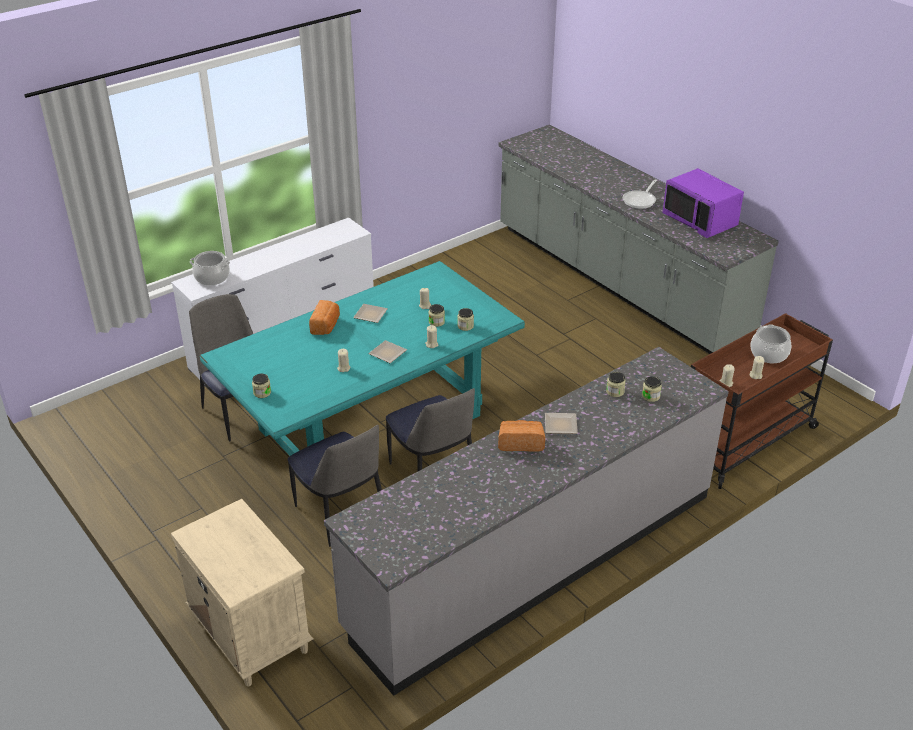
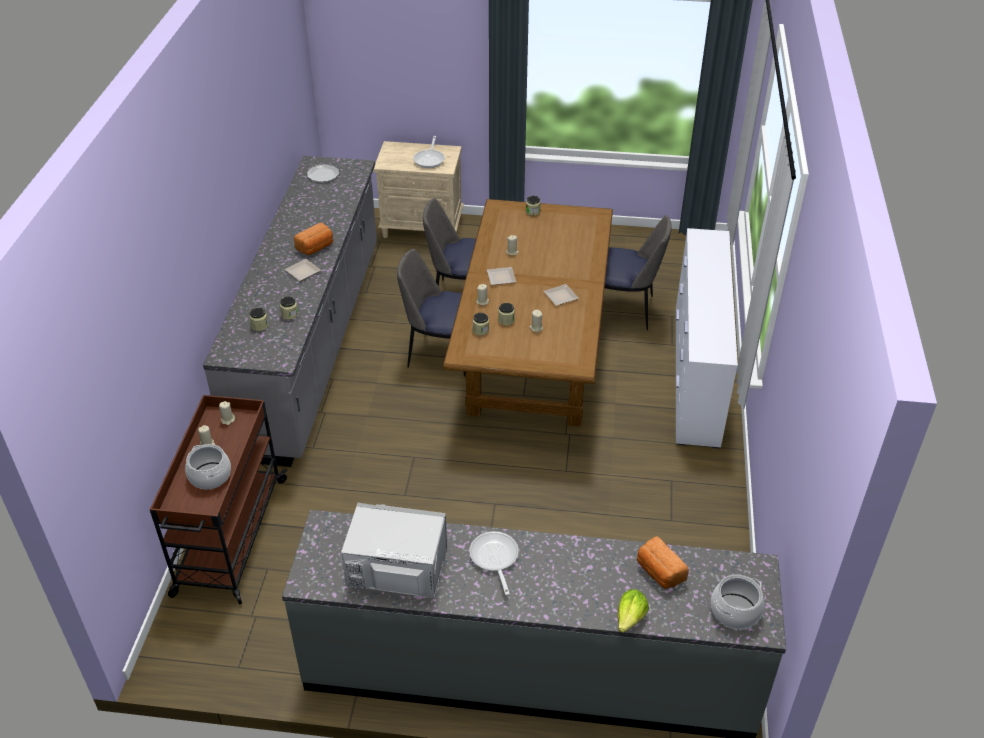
camera: 135 degrees right, 5 degrees up
(212, 277) = (712, 249): cooking pot -> cooking pot (735, 611)
(230, 536) = (430, 159): none -> frying pan
(326, 326) = (575, 270): bread -> bread (659, 572)
(371, 422) = (533, 359): turquoise dining table -> brown dining table
(403, 536) = (323, 174): none -> plate
(602, 157) = (630, 618): none -> lettuce
(700, 220) = (396, 570): purple microwave -> grey microwave

